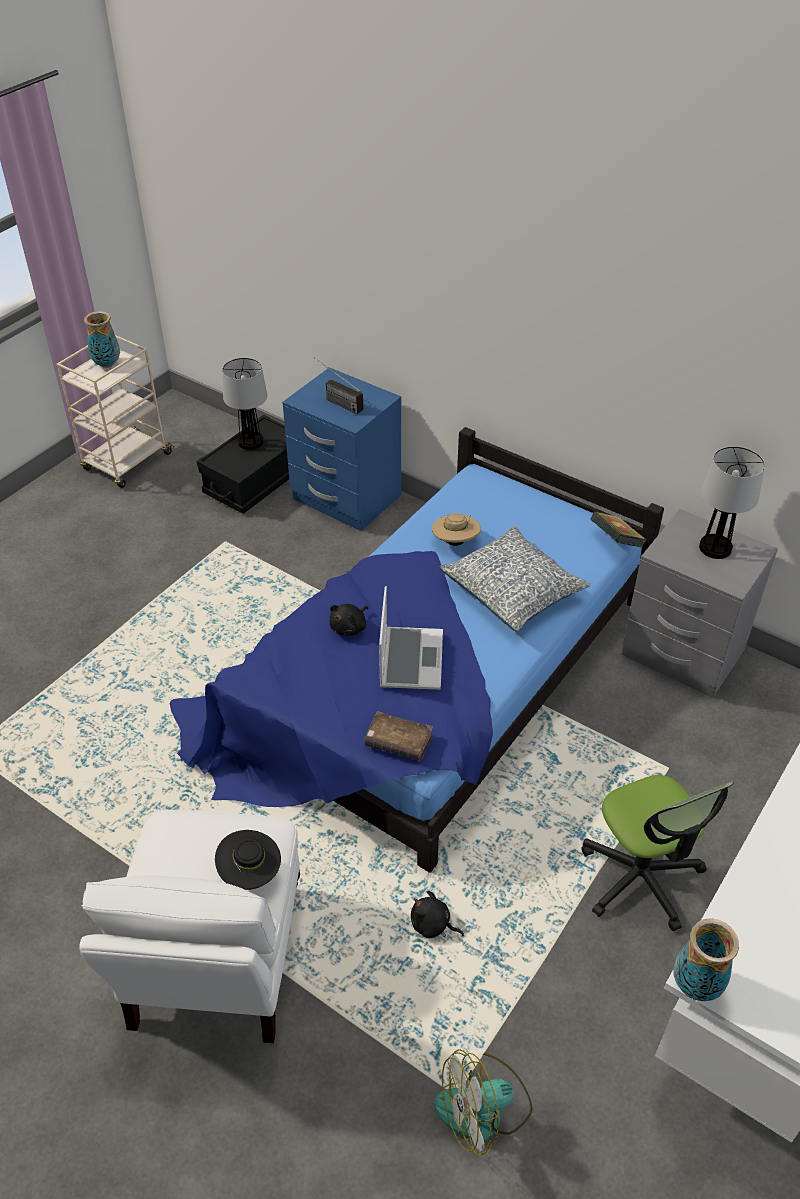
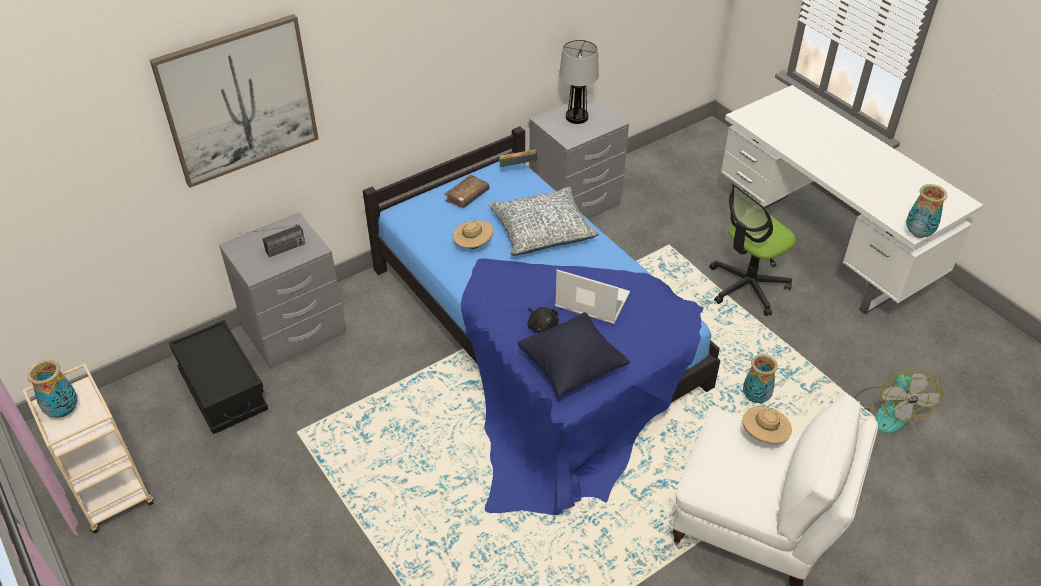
camera: 70 degrees left, 0 degrees up
(250, 442) = (206, 361): table lamp -> none
(250, 872) = (763, 436): black hat -> beige hat
(295, 667) = (572, 368): none -> black pillow
(345, 498) = (295, 332): blue nightstand -> grey nightstand
(374, 243) = (239, 101): none -> picture
(398, 742) = (669, 328): brown book -> brown book (467, 196)
(432, 925) = (756, 397): black plush toy -> vase
(640, 877) = (747, 286): office chair -> office chair turned 150 degrees clockwise

